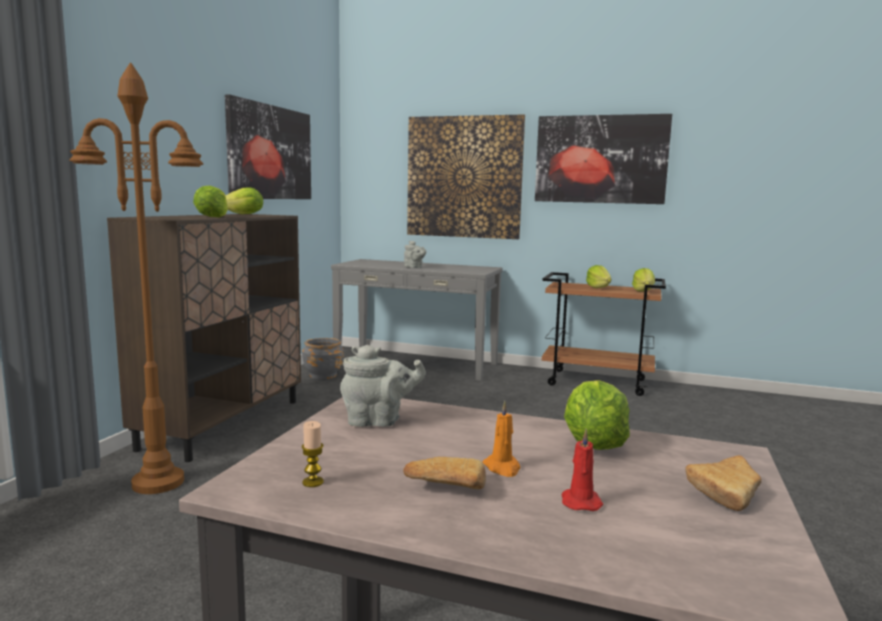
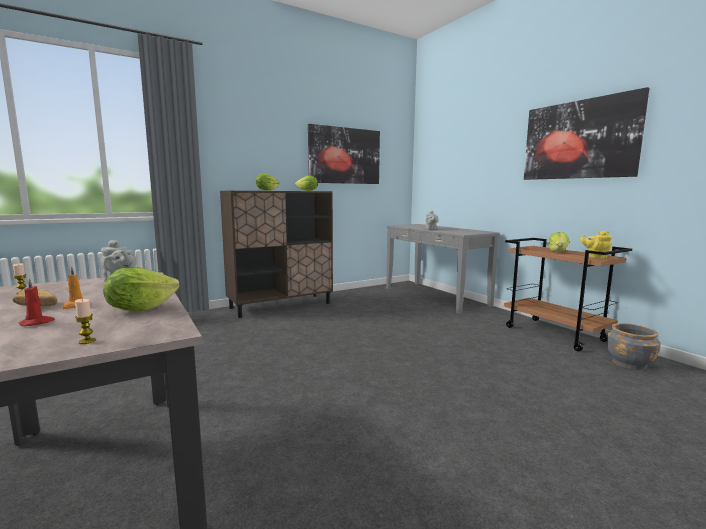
camera: 40 degrees right, 0 degrees up
(159, 482) = (215, 322): brown floor lamp -> none
(323, 375) = (368, 293): grey planter -> grey planter (629, 363)
(464, 177) = (479, 164): picture -> none
(643, 291) = (595, 257): lettuce -> yellow teapot
(728, 492) = (87, 341): bread -> candle

